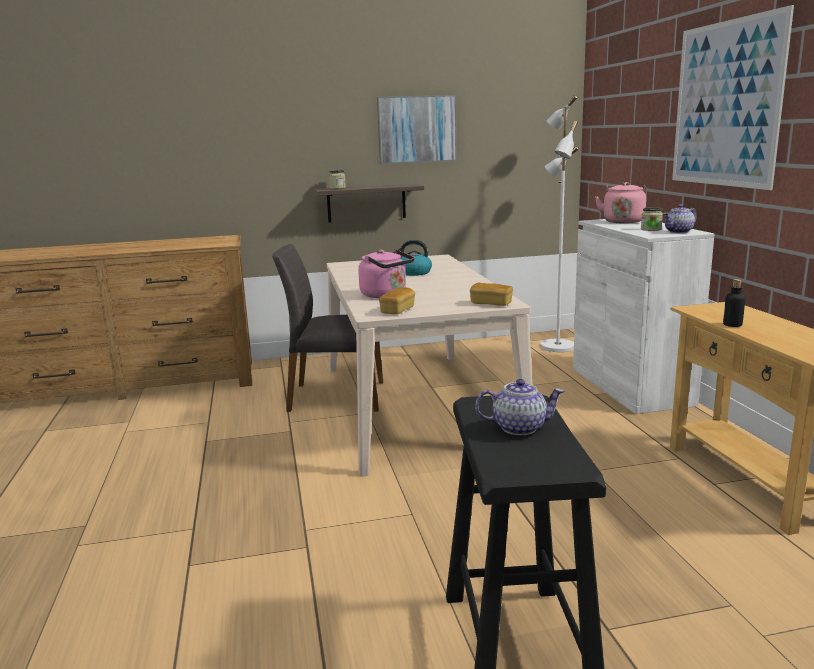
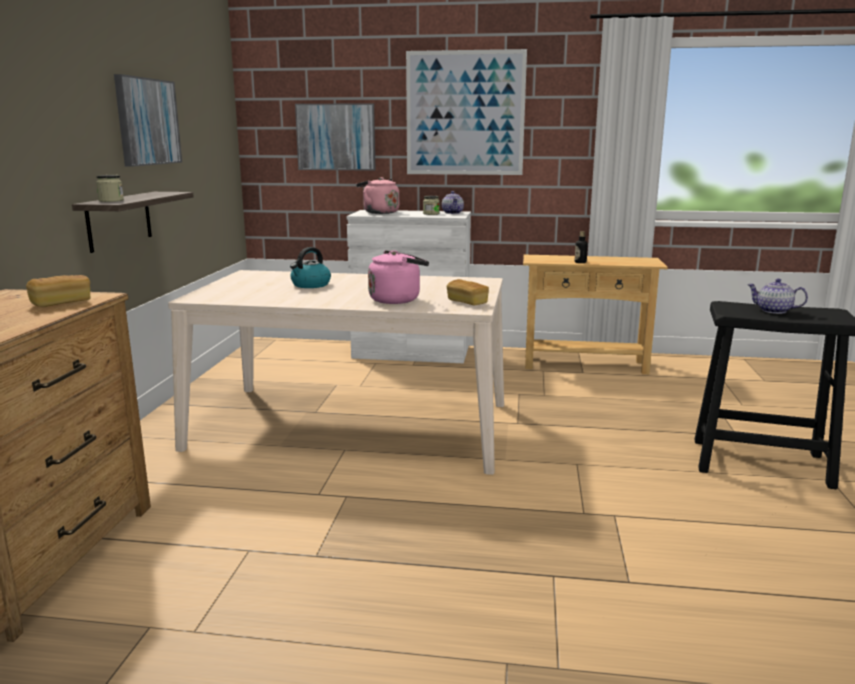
camera: 70 degrees left, 0 degrees up
(335, 396) = (274, 459): grey chair -> none
(491, 304) = (479, 283): bread -> bread (61, 303)
(519, 427) = (773, 311): teapot -> teapot turned 75 degrees counterclockwise
(556, 347) = (289, 351): white floor lamp -> none
(631, 135) = (336, 137): none -> picture

